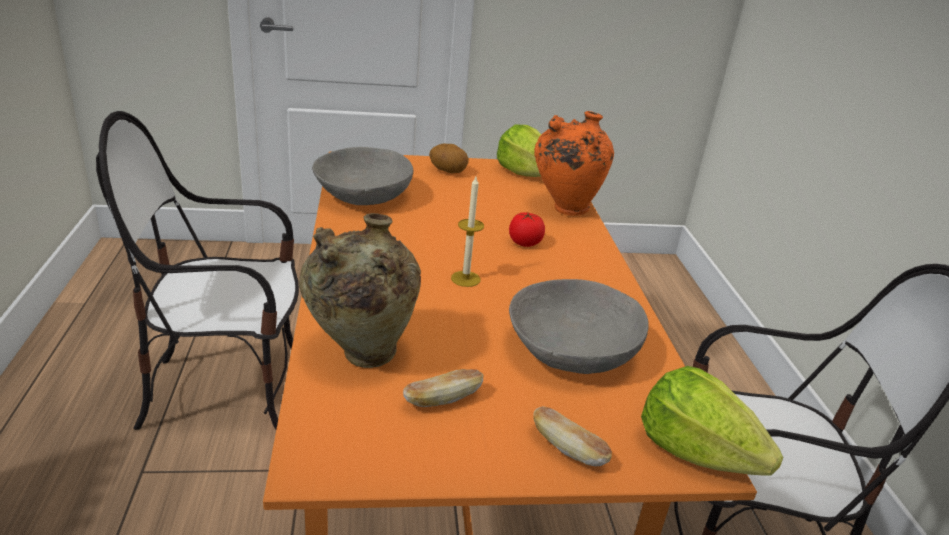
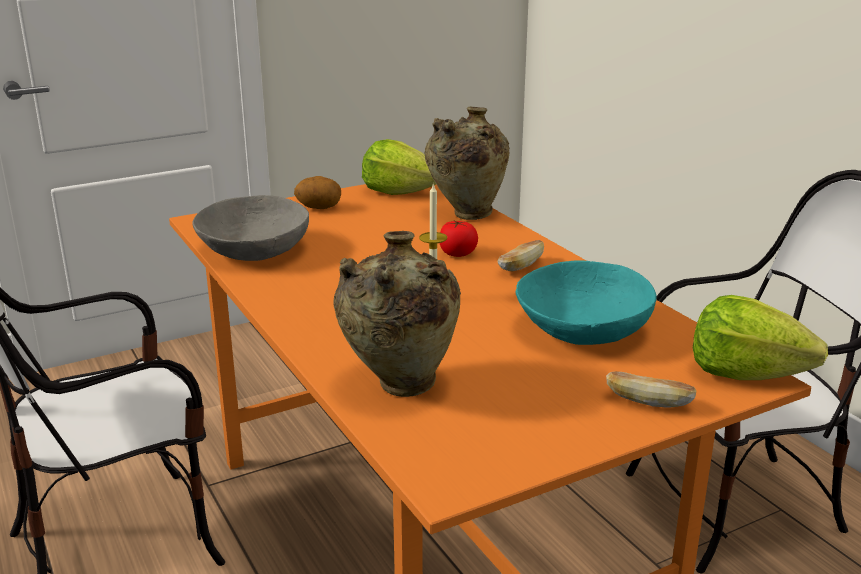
camera: 20 degrees left, 5 degrees down
(442, 400) = (510, 399): bread -> bread (520, 267)
(564, 209) = (466, 215): orange vase -> beige vase
(572, 350) = (583, 329): grey bowl -> turquoise bowl

